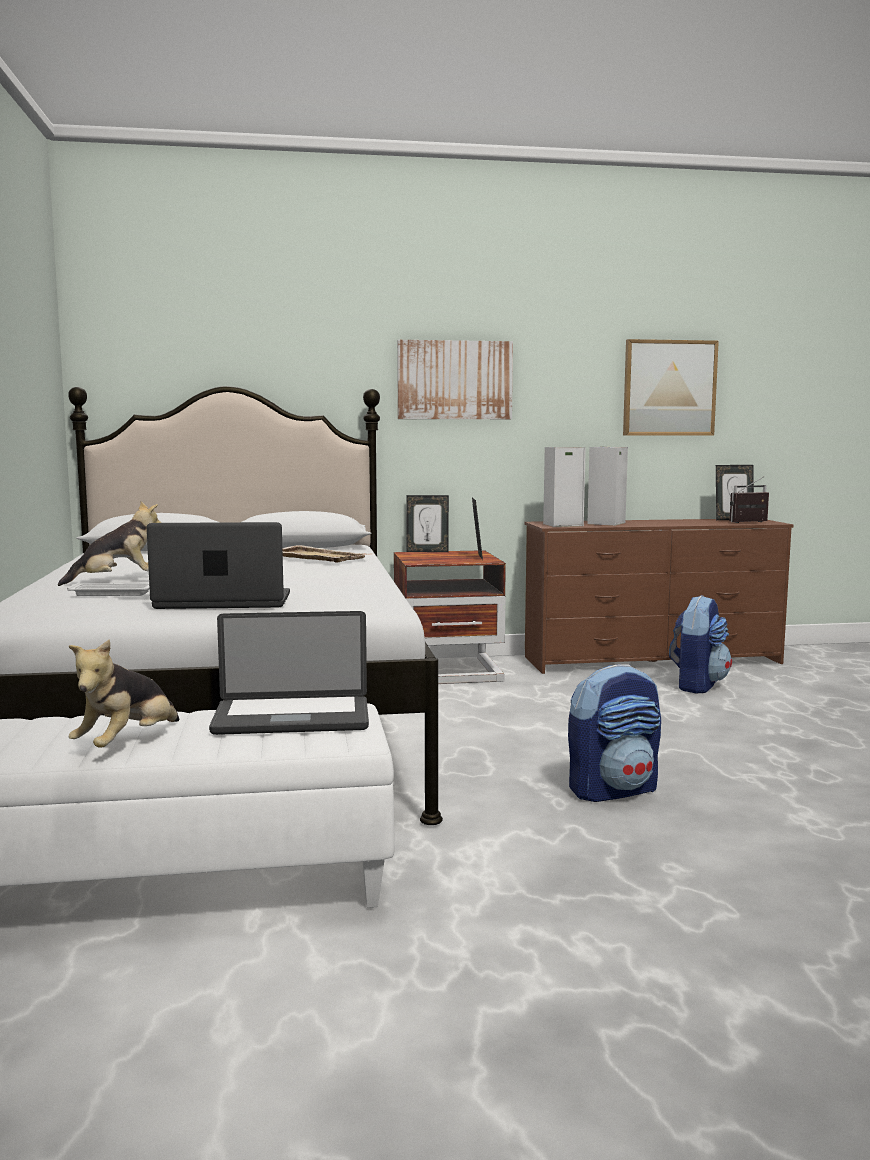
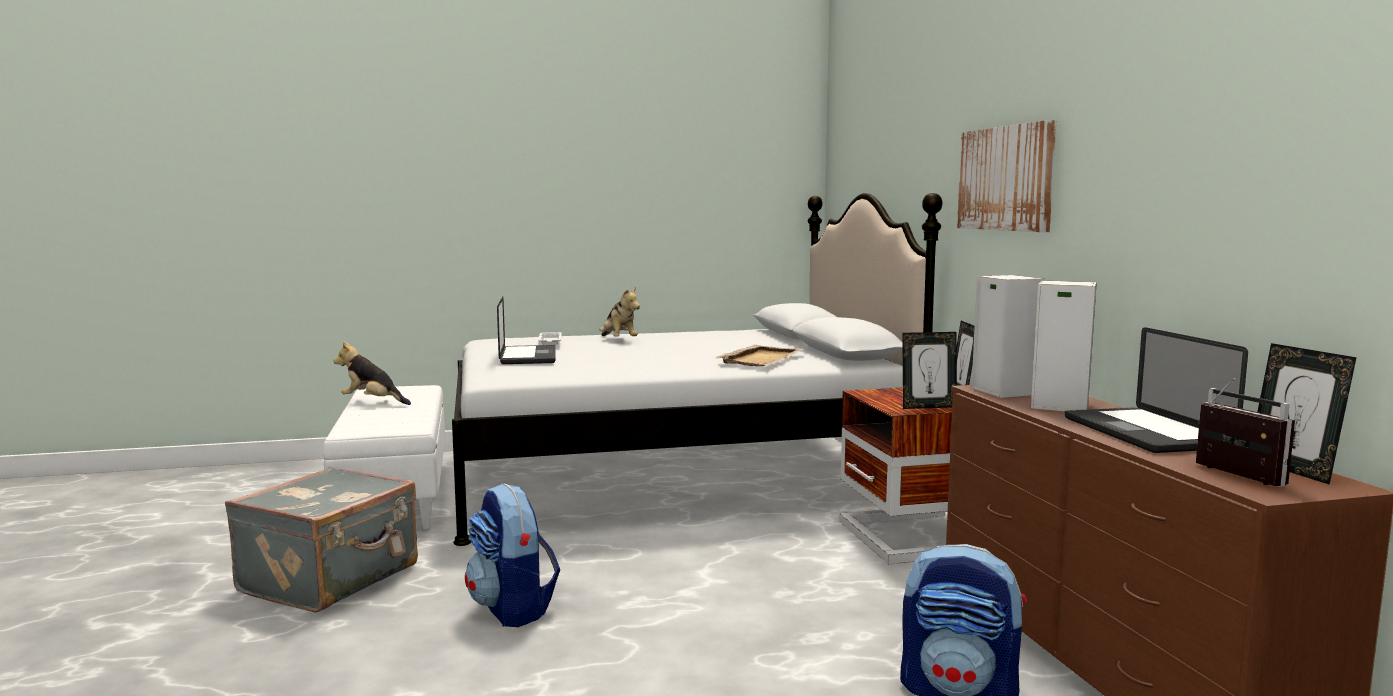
camera: 85 degrees right, 0 degrees up
(292, 718) = (397, 419): laptop -> laptop (1145, 432)
(546, 889) = (332, 579): none -> grey suitcase
(669, 388) = (1252, 179): picture -> none

